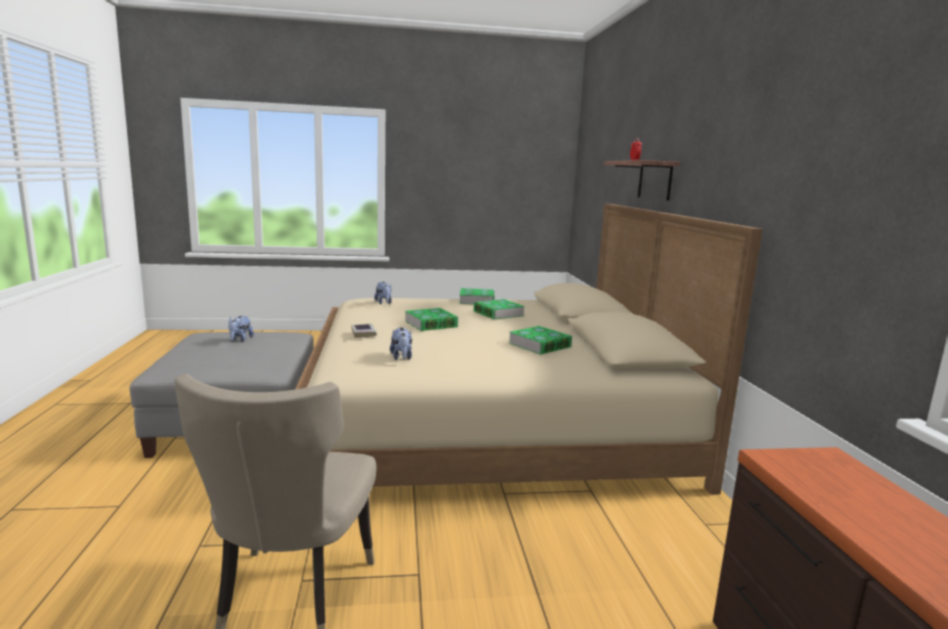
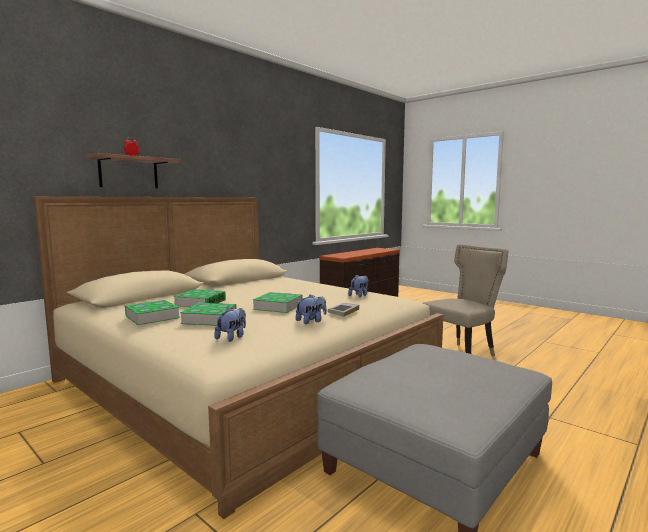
camera: 130 degrees left, 5 degrees down
(240, 340) = (423, 386): plush toy -> plush toy (311, 321)
(539, 345) = (270, 285): book -> book (209, 318)

